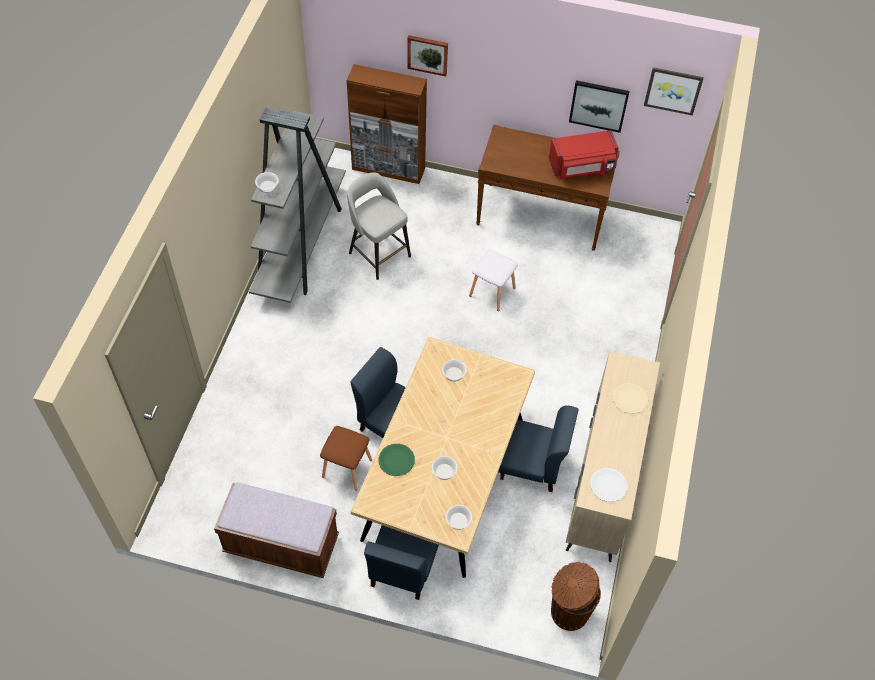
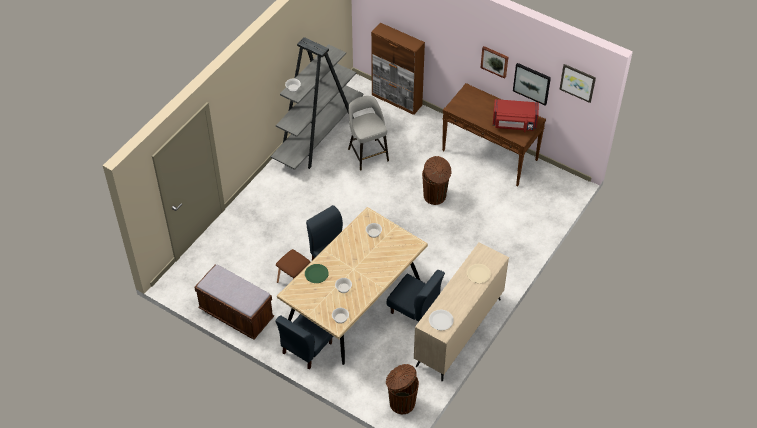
camera: 20 degrees right, 5 degrees down
(428, 54) = (426, 25): picture -> picture (495, 61)
(493, 292) = (435, 196): white stool -> brown trash can

